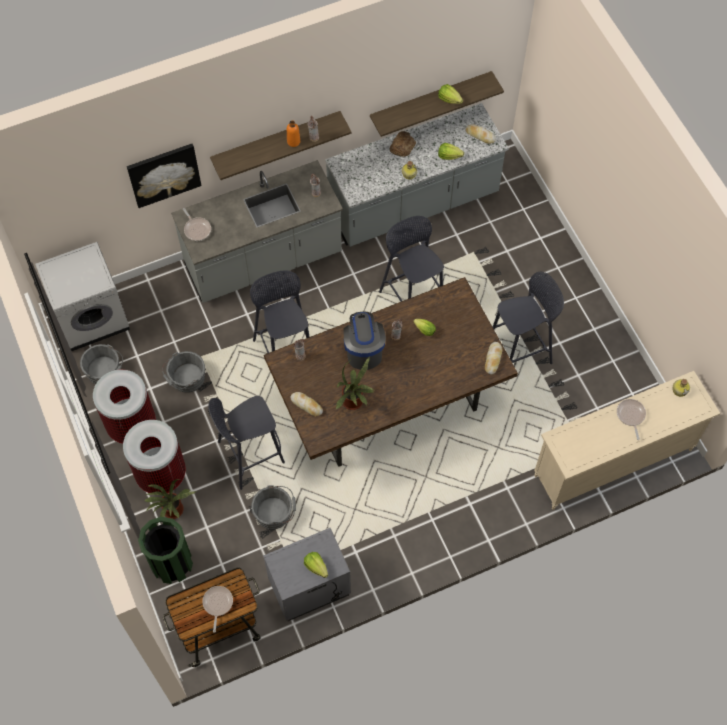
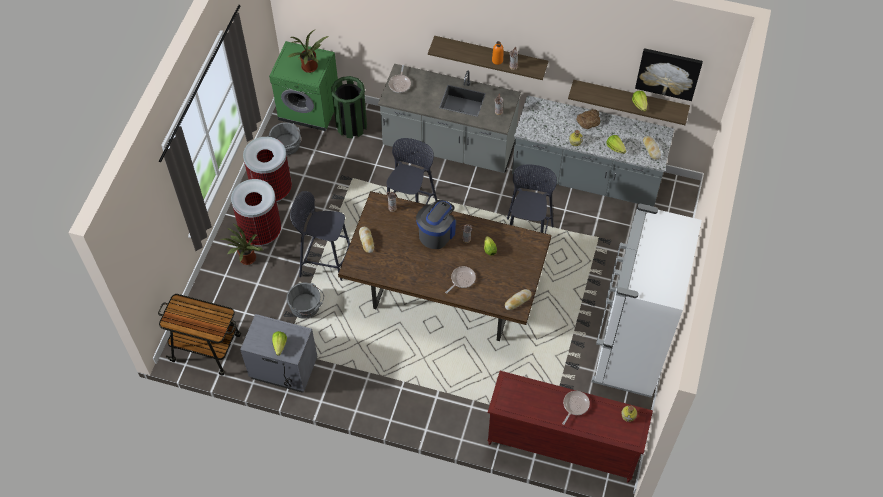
camera: 40 degrees right, 5 degrees down
(93, 320) = (309, 110): white washing machine -> green washing machine
(164, 174) = (396, 28): picture -> picture (668, 73)
(172, 563) = (216, 290): green trash can -> green trash can (351, 126)
(186, 379) = (331, 185): grey bucket -> none
(217, 604) = (200, 321): frying pan -> frying pan (462, 279)
(354, 402) = (398, 261): potted plant -> potted plant (310, 68)
(519, 349) = (568, 323): grey stool -> none
(588, 335) = (628, 350): none -> white fridge
(613, 463) = (562, 447): beige dresser -> red dresser

